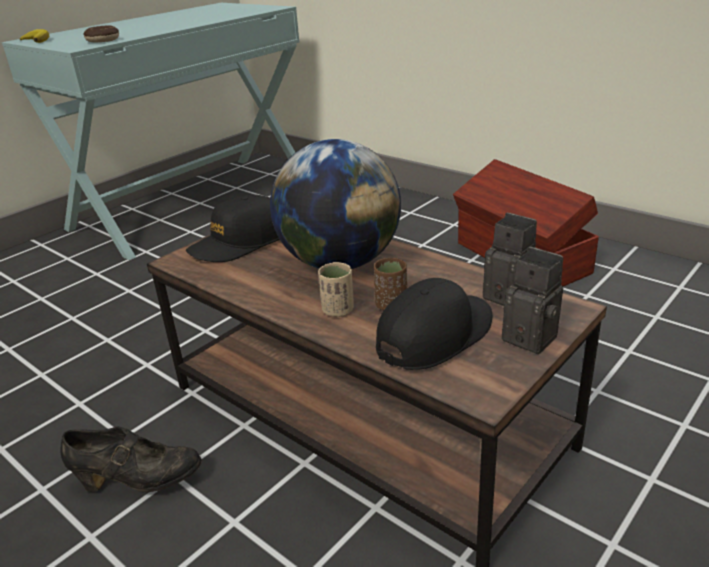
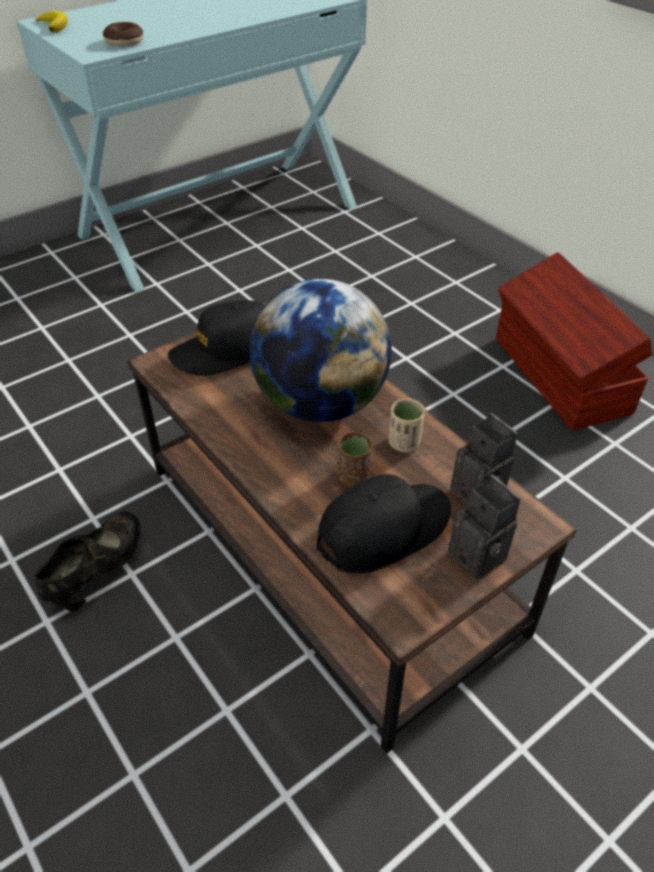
camera: 10 degrees right, 15 degrees up
(138, 481) = (98, 572): black shoe -> black shoe turned 75 degrees counterclockwise
(338, 310) = (298, 472): beige cup -> beige cup (404, 443)

